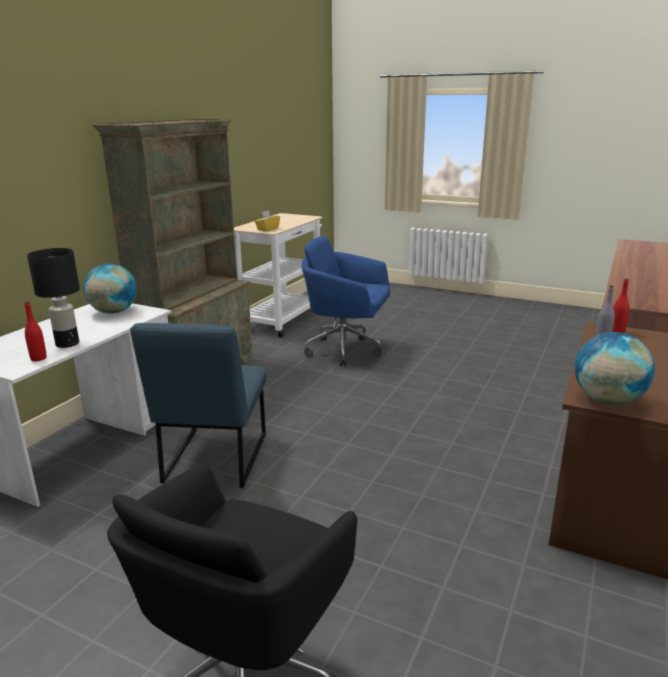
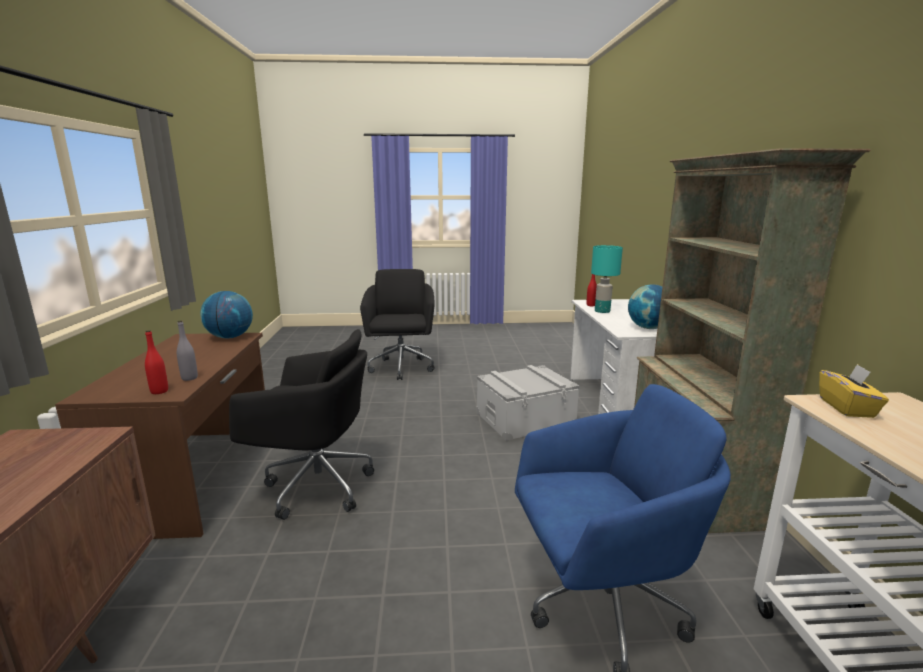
camera: 150 degrees right, 5 degrees down
(67, 344) = (602, 311): black table lamp -> turquoise table lamp
(214, 459) = (525, 419): blue chair -> grey storage box
(484, 447) = (313, 487): none -> black office chair

